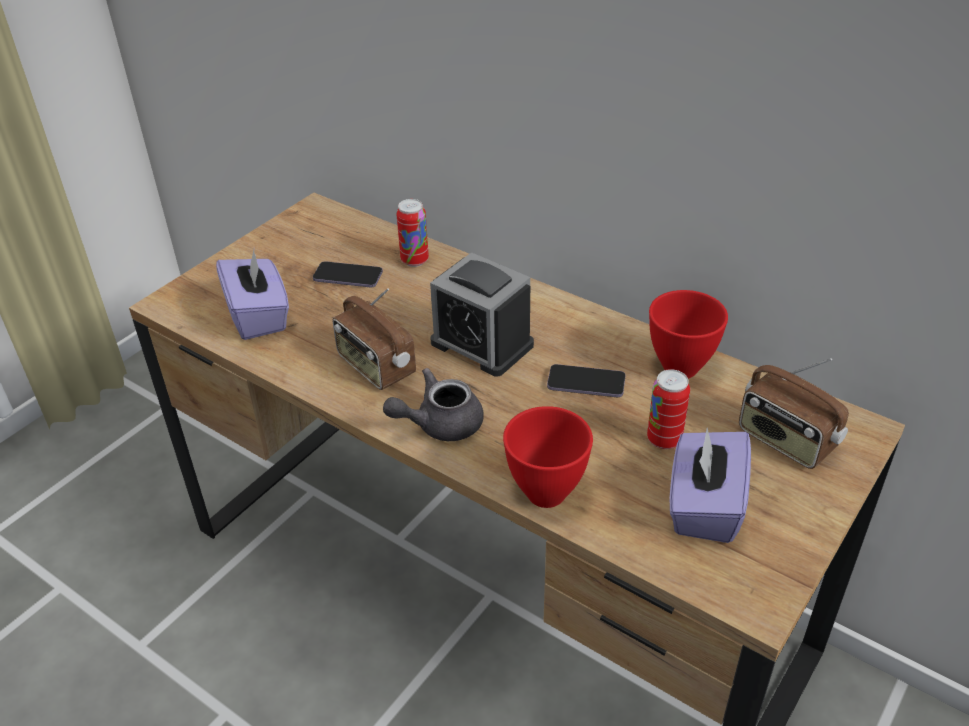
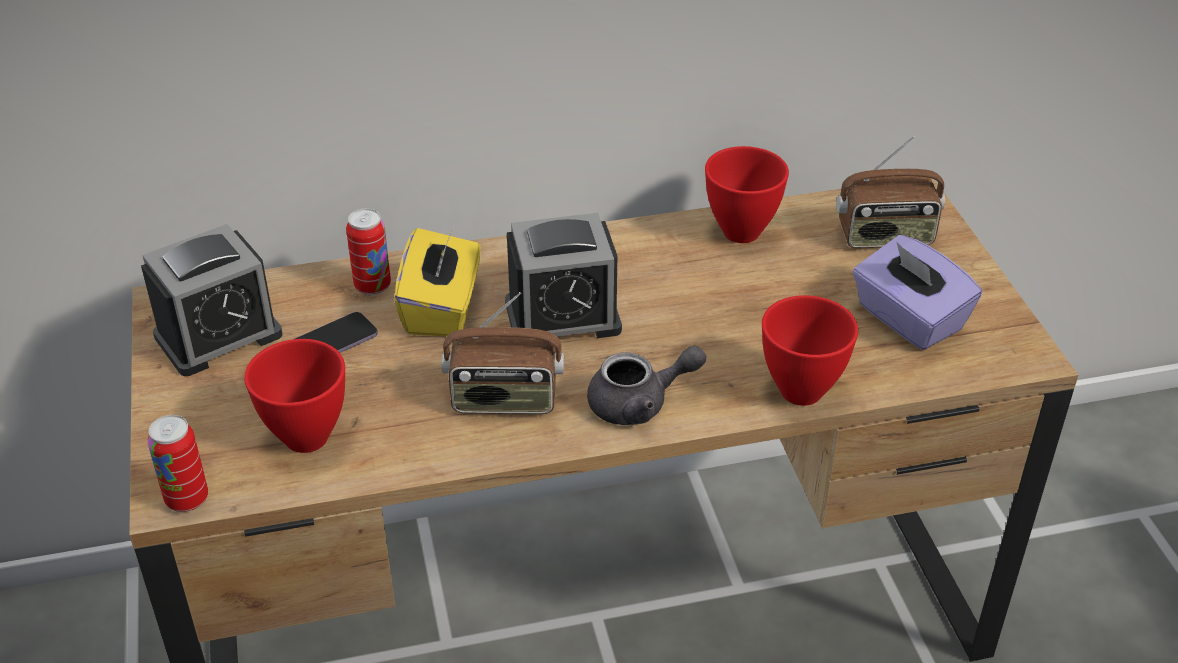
camera: 50 degrees left, 0 degrees up
(259, 316) = (304, 438): purple tissue box -> red bowl
(308, 239) = (218, 336): none -> alarm clock
(427, 296) = (442, 309): none -> yellow tissue box
(439, 424) = (639, 404): grey teapot -> grey teapot turned 120 degrees counterclockwise
(586, 383) = (694, 290): phone -> none
(664, 439) = (813, 292): can -> can (187, 499)

